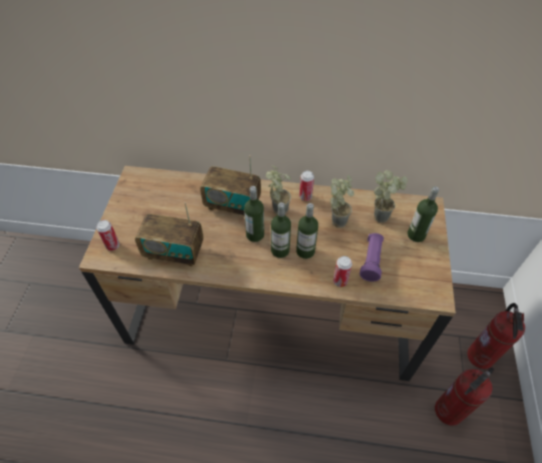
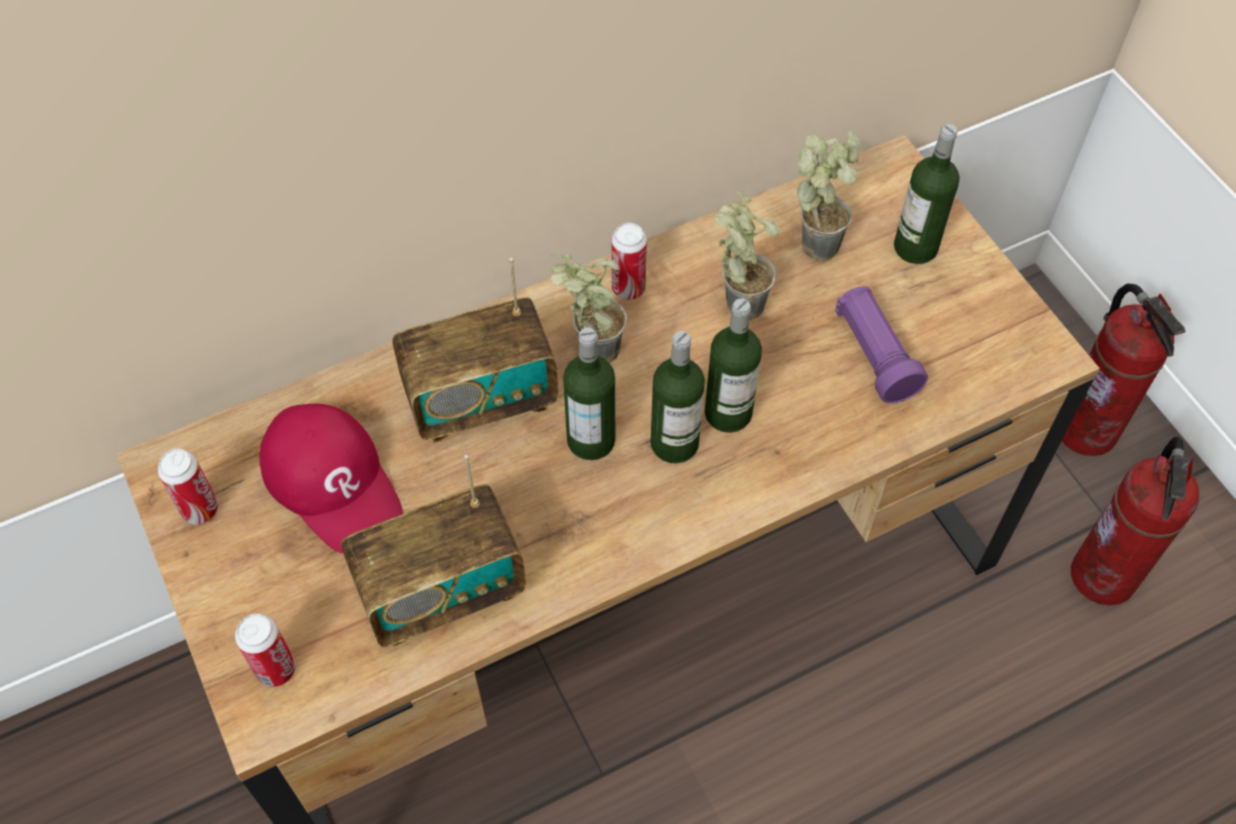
camera: 35 degrees left, 5 degrees up
(172, 204) = (333, 481): none -> red cap
(340, 281) = (848, 436): can -> can (200, 509)

